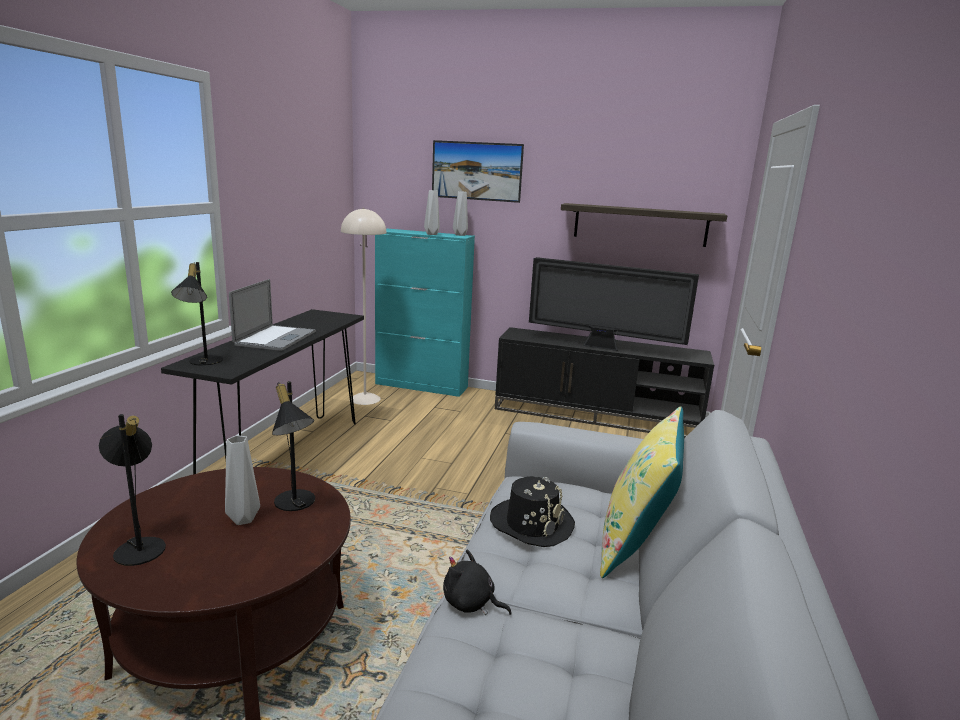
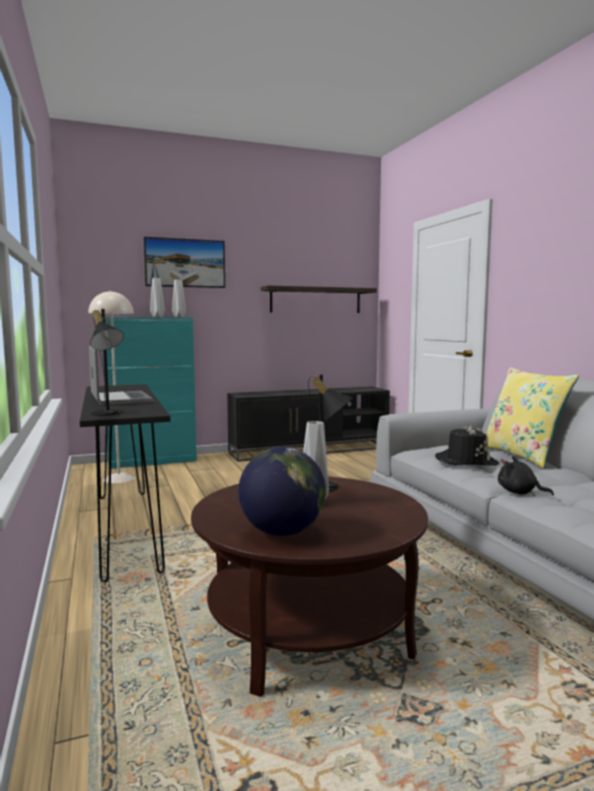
camera: 35 degrees left, 10 degrees down
(140, 546) = (282, 532): black table lamp -> globe
(471, 603) = (519, 493): black plush toy -> black plush toy turned 45 degrees clockwise
(603, 347) = (313, 392): television -> none

